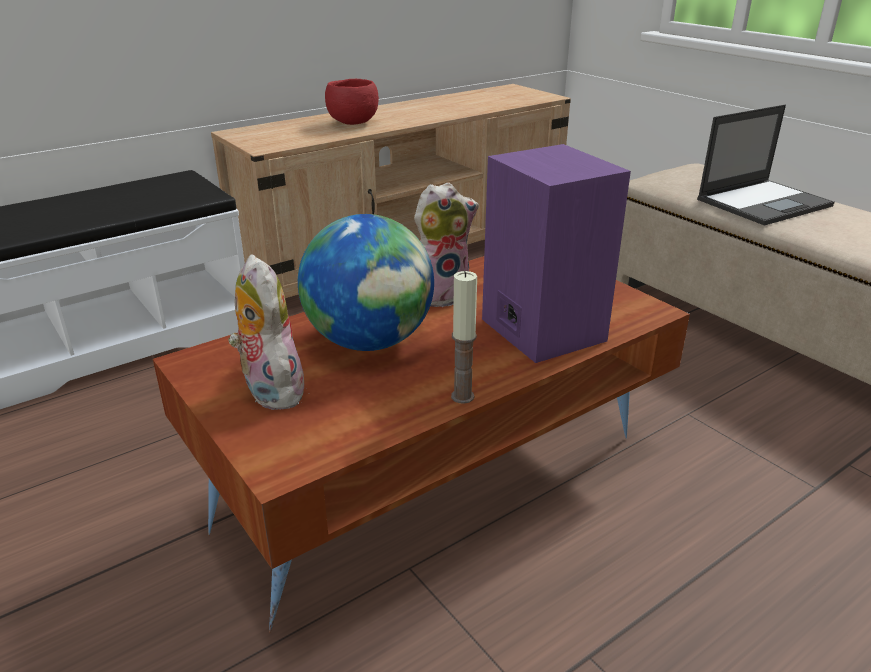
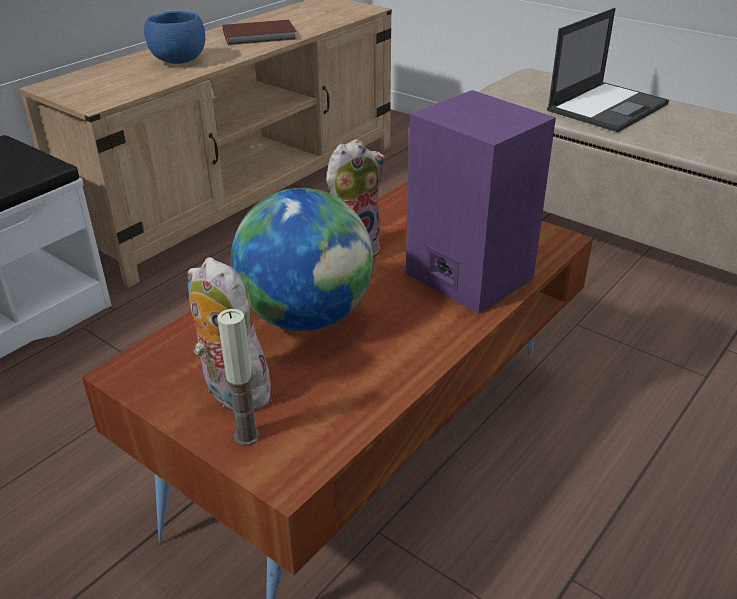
camera: 15 degrees left, 5 degrees up
(353, 123) = (179, 61): red bowl -> blue bowl
(436, 110) = (260, 36): none -> brown book
(462, 396) = (427, 362): candle -> candle (246, 436)

